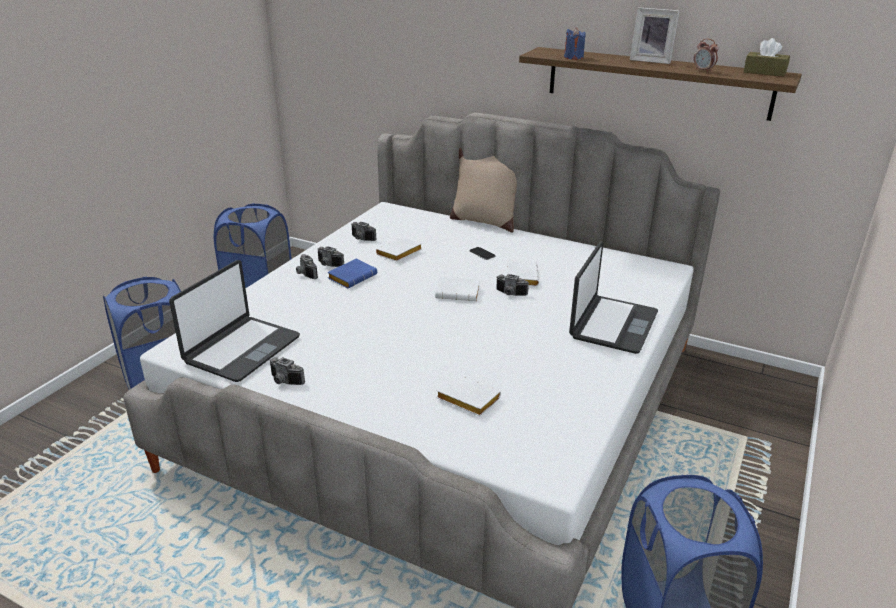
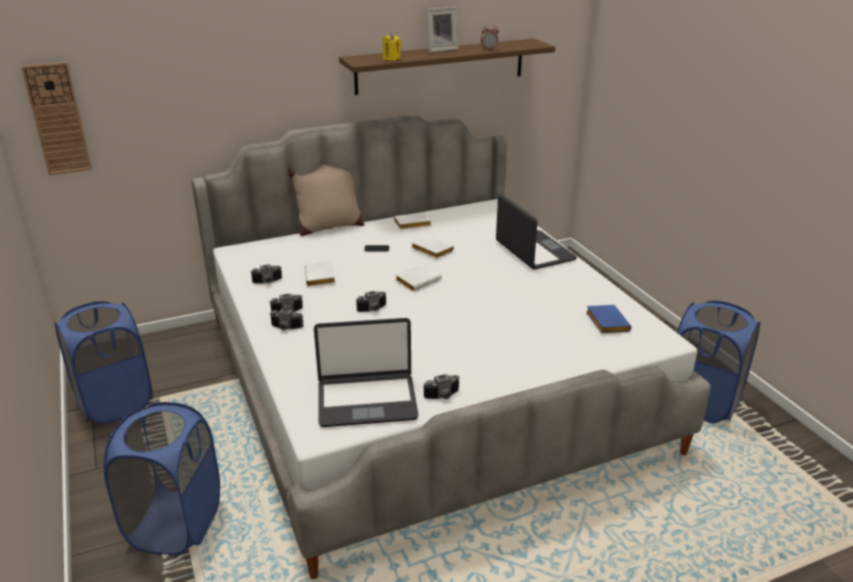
camera: 50 degrees left, 0 degrees up
(241, 349) = (367, 400): laptop -> laptop turned 105 degrees clockwise
(304, 53) = (58, 119): none -> wall clock
(352, 277) = (325, 310): blue book -> blue book (605, 322)
(466, 400) = (555, 334): white book -> white book (412, 225)
(510, 294) = (448, 264): camera -> camera (373, 310)
(573, 57) = (391, 59): blue candle -> yellow candle
(764, 72) = (518, 42): brown tissue box -> none

